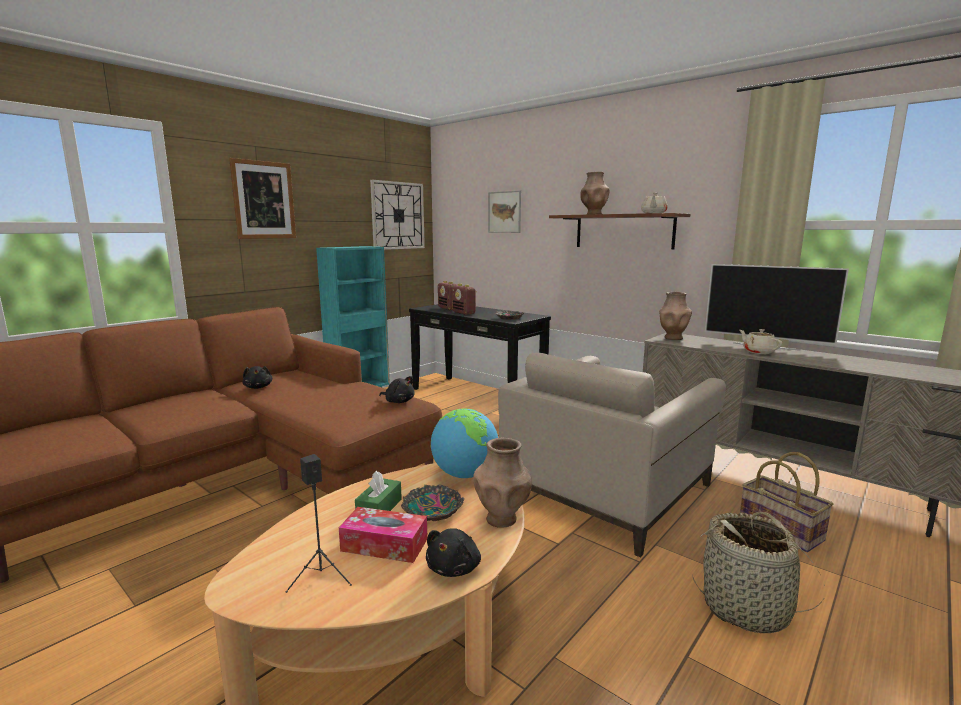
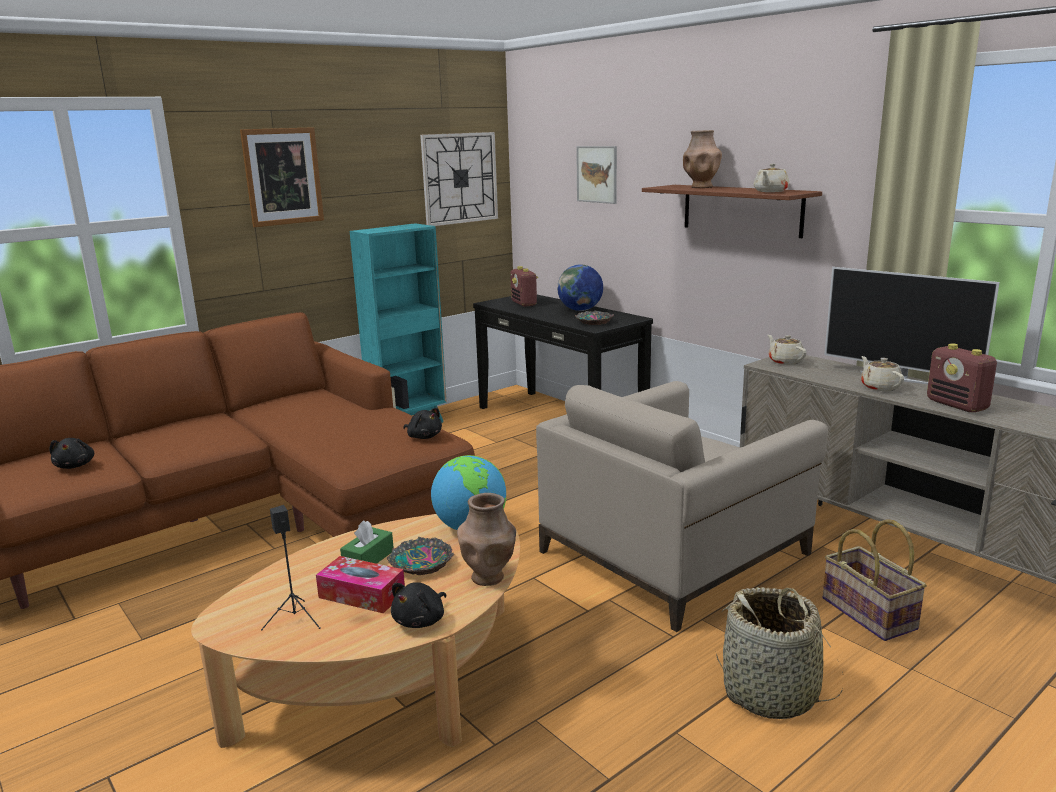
camera: 10 degrees right, 5 degrees up
(258, 387) = (273, 412): black plush toy -> black plush toy (75, 465)
(464, 313) = (539, 312): radio -> radio (957, 405)
(493, 311) = (580, 310): none -> globe
(673, 338) = (785, 361): brown vase -> beige teapot

